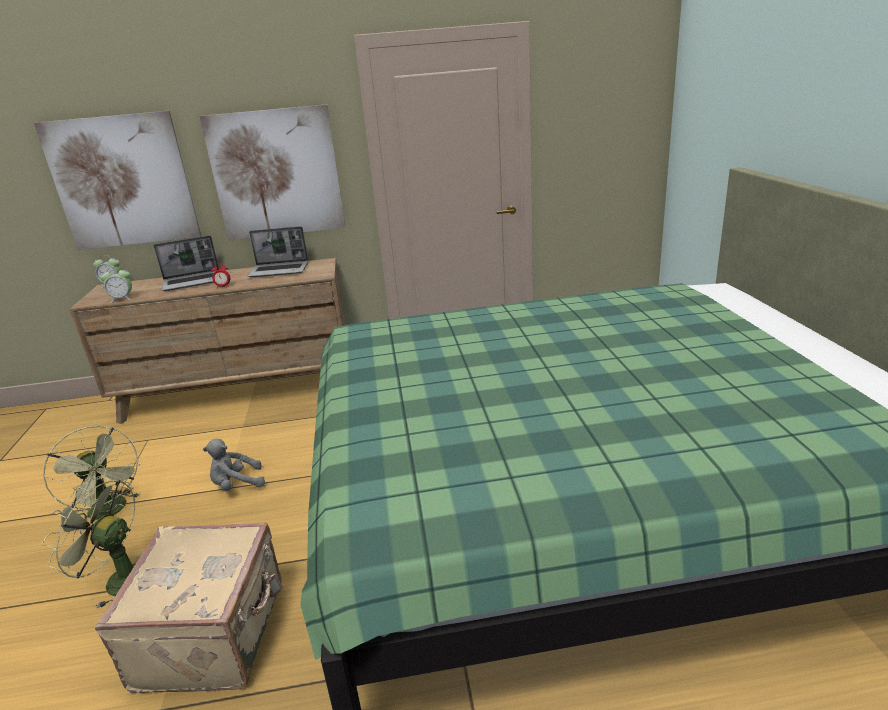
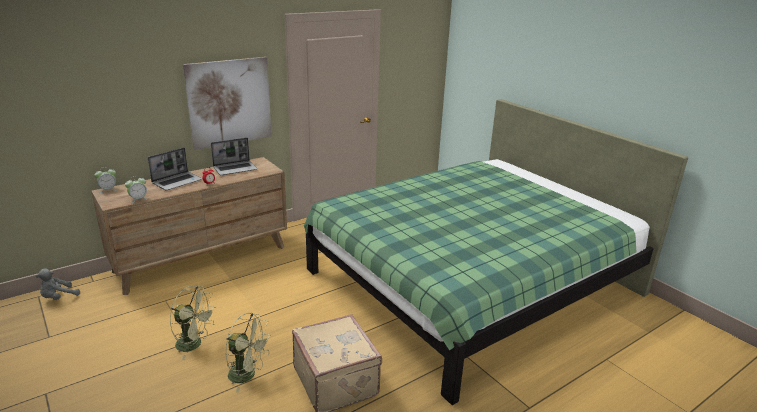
camera: 30 degrees left, 0 degrees up
(119, 580) = (247, 375): green fan -> green fan turned 150 degrees counterclockwise
(123, 182) = (120, 111): picture -> none
(236, 485) = (267, 312): grey plush toy -> grey plush toy (58, 297)

